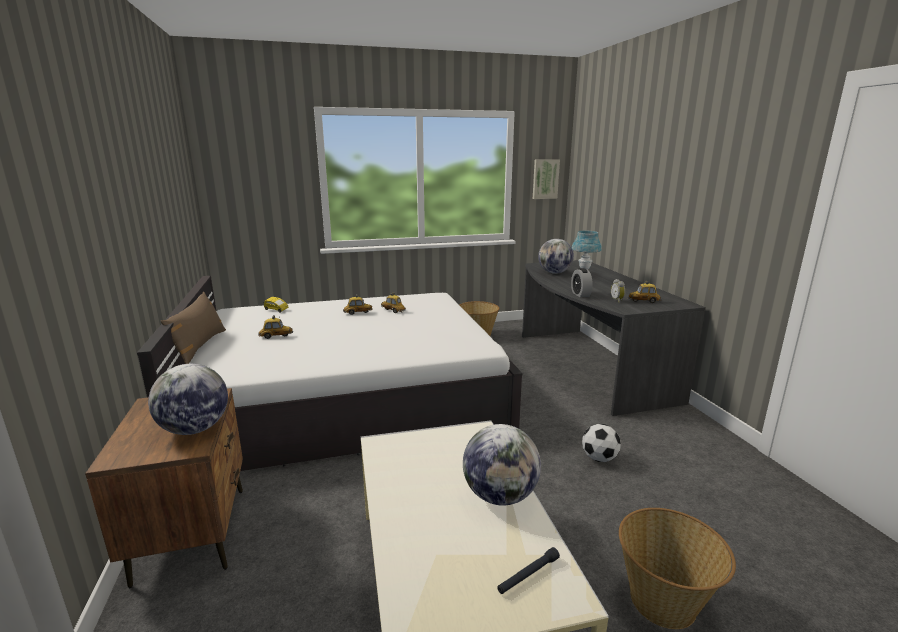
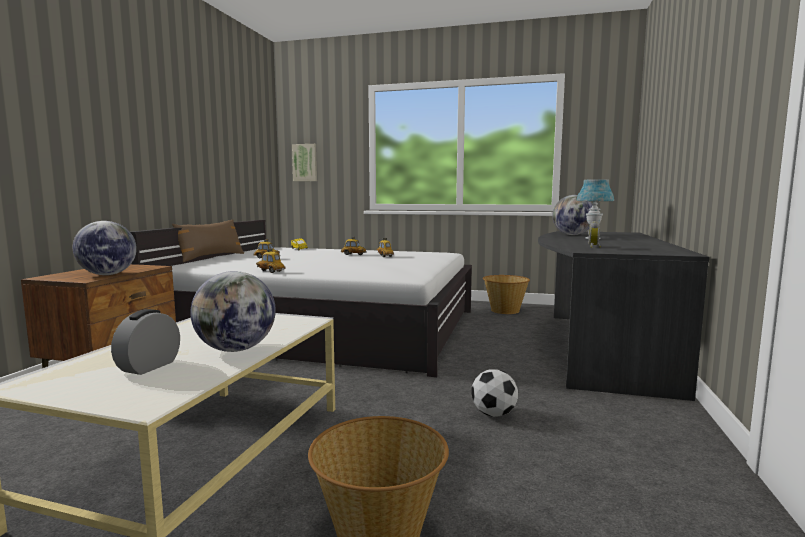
camera: 30 degrees right, 10 degrees down
(528, 575) = (149, 386): black flashlight -> none
(545, 179) = (604, 145): picture -> picture (305, 162)
(580, 294) = (560, 243): alarm clock -> alarm clock (149, 366)
(643, 301) = (627, 249): toy car -> toy car (270, 271)

